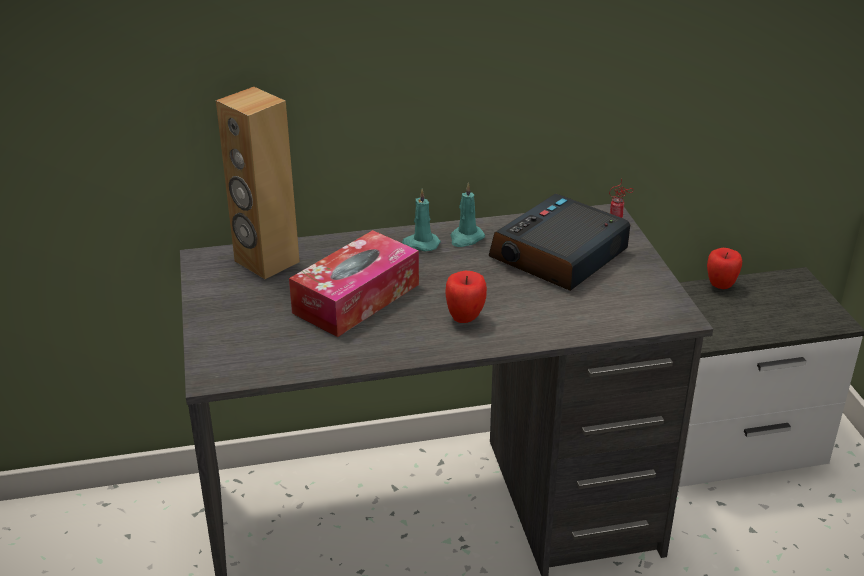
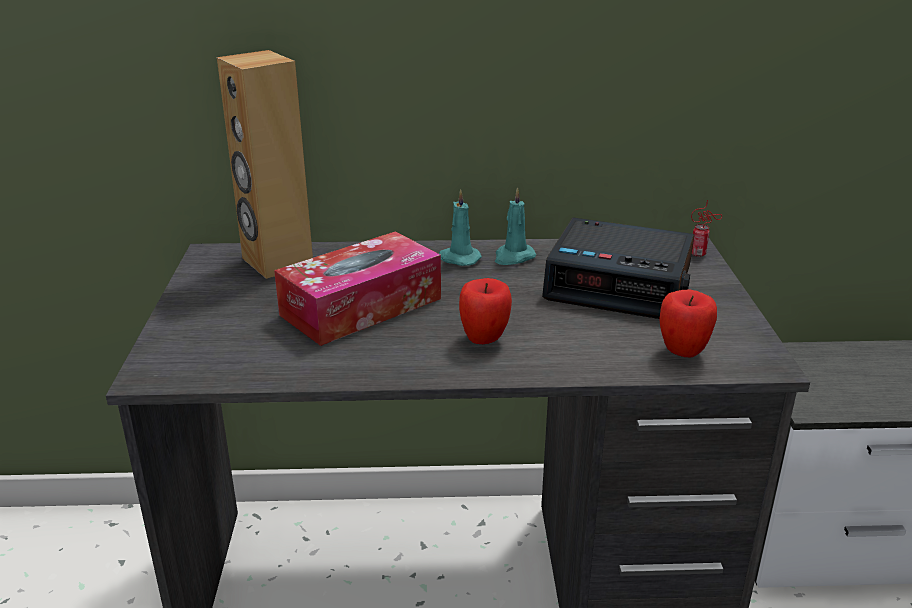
camera: 10 degrees right, 5 degrees down
(559, 256) = (620, 283): alarm clock -> alarm clock turned 120 degrees counterclockwise
(720, 286) = (825, 351): apple -> apple (682, 353)

